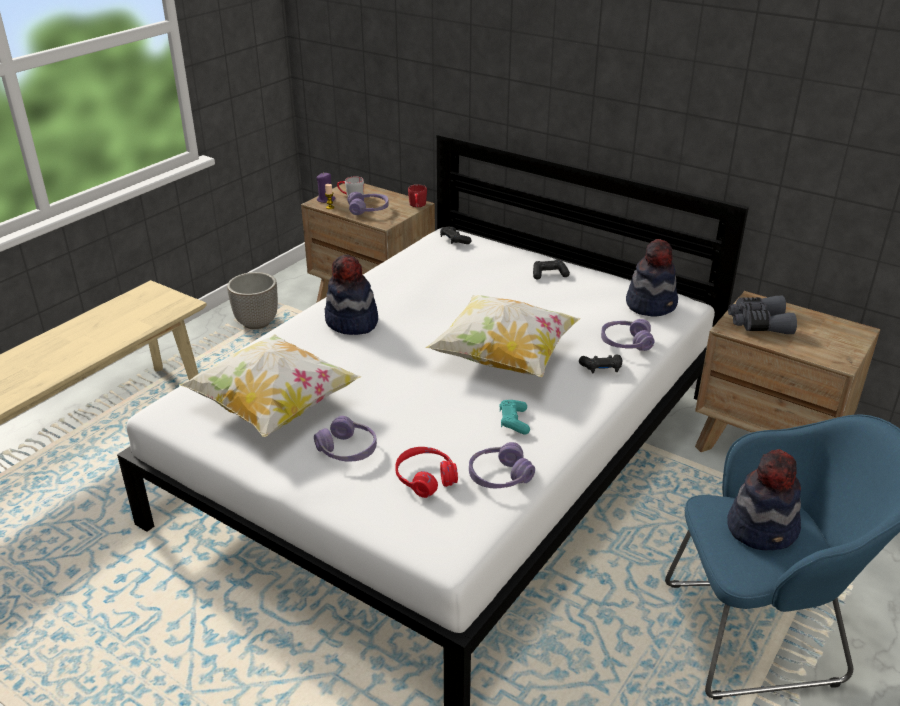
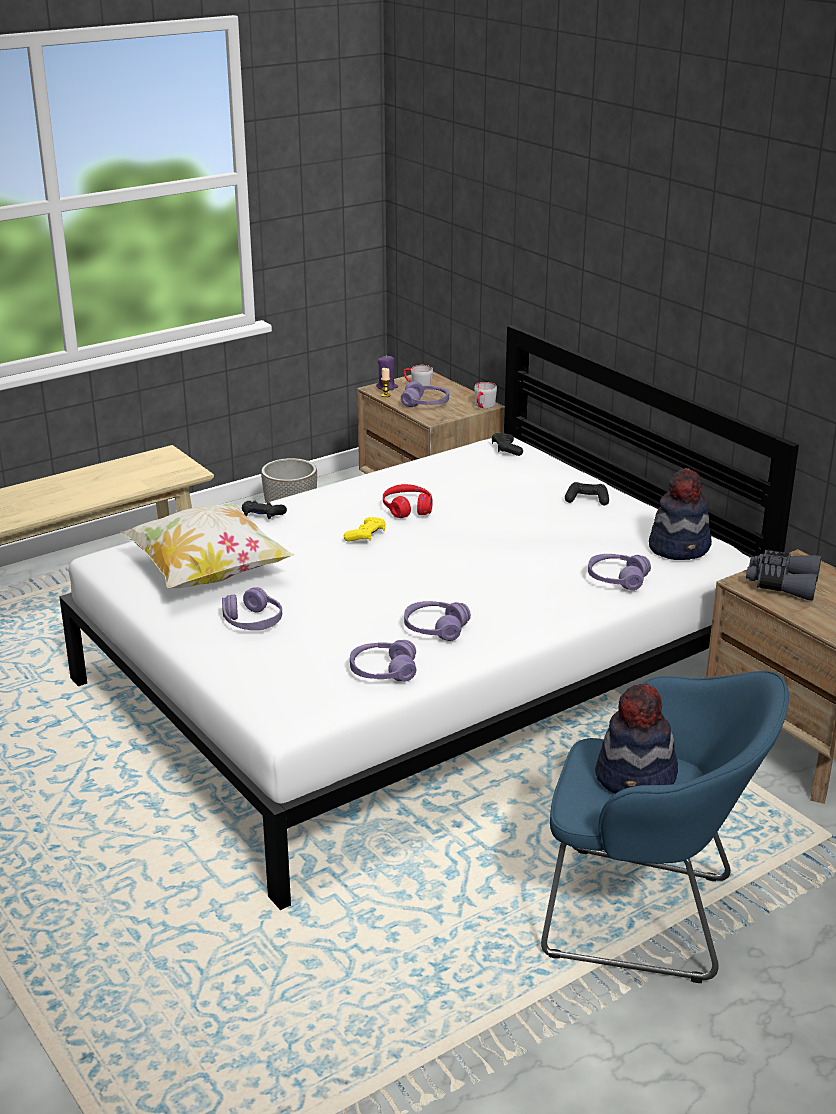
camera: 20 degrees right, 5 degrees down
(351, 322) = (335, 512): hat -> none
(393, 341) = (366, 536): none -> yellow game controller
(417, 205) = (483, 406): red mug -> grey mug
(425, 479) = (309, 659): red headphones -> red headphones (407, 509)
(504, 358) = (470, 571): pillow -> none
(514, 422) = (435, 629): turquoise game controller -> purple headphones
(601, 368) = (569, 599): black game controller -> black game controller (262, 515)

